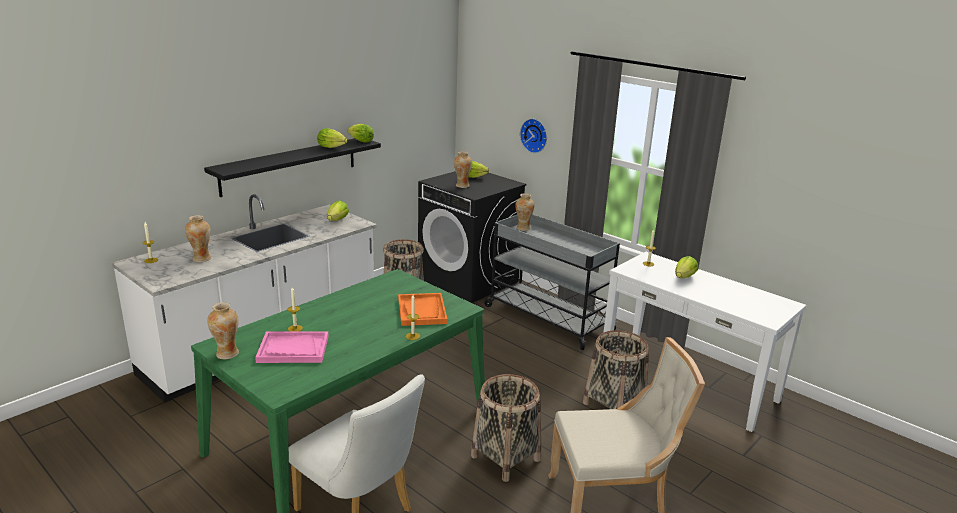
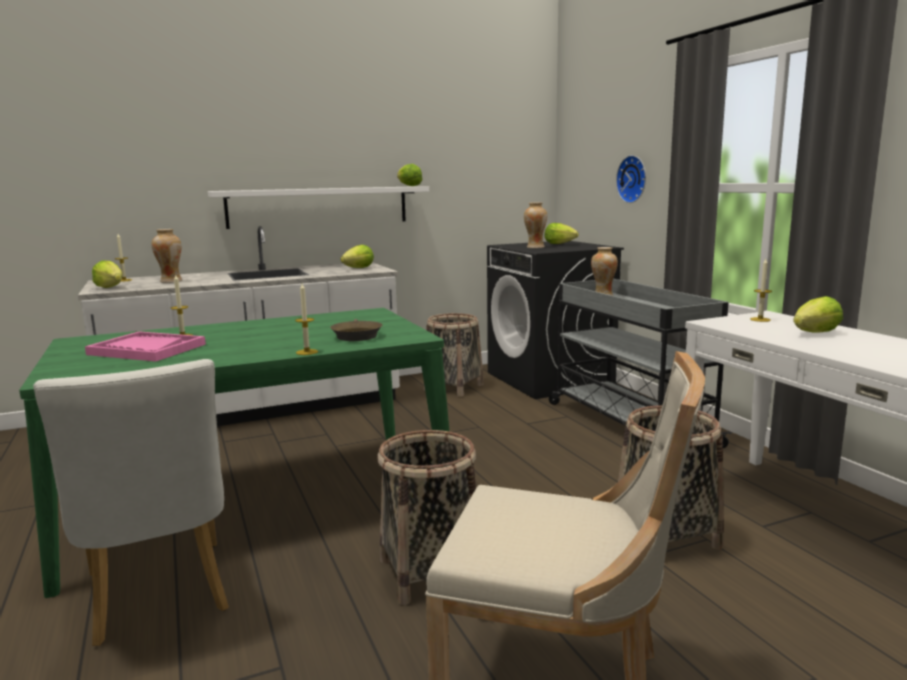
camera: 25 degrees right, 10 degrees down
(227, 354) = (73, 346): vase -> none
(290, 165) = (319, 206): black shelf -> white shelf
(331, 147) = (367, 187): lettuce -> lettuce (110, 287)
(422, 311) = (356, 335): orange tray -> brown frying pan

